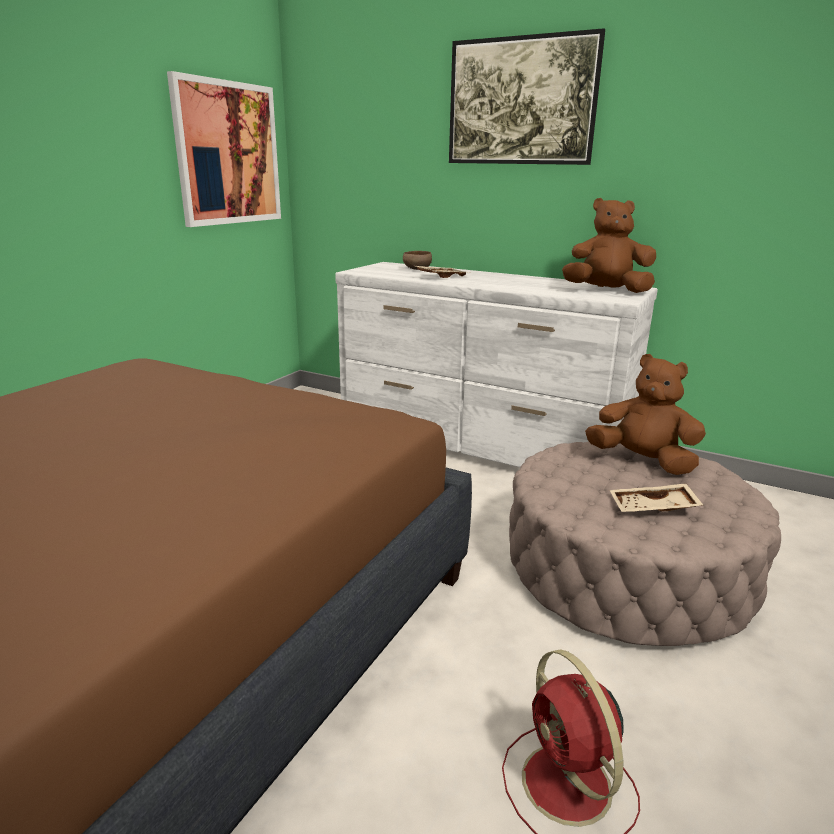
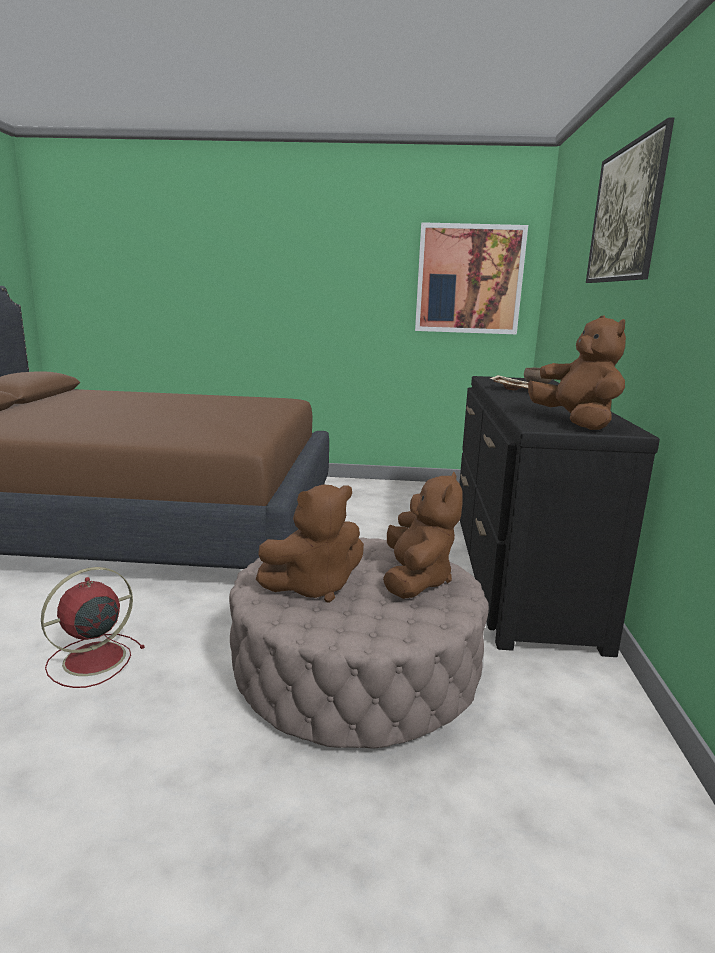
camera: 65 degrees right, 5 degrees down
(479, 443) = (518, 569): white dresser -> black dresser
(653, 508) = (314, 587): beige tray -> brown plush toy

